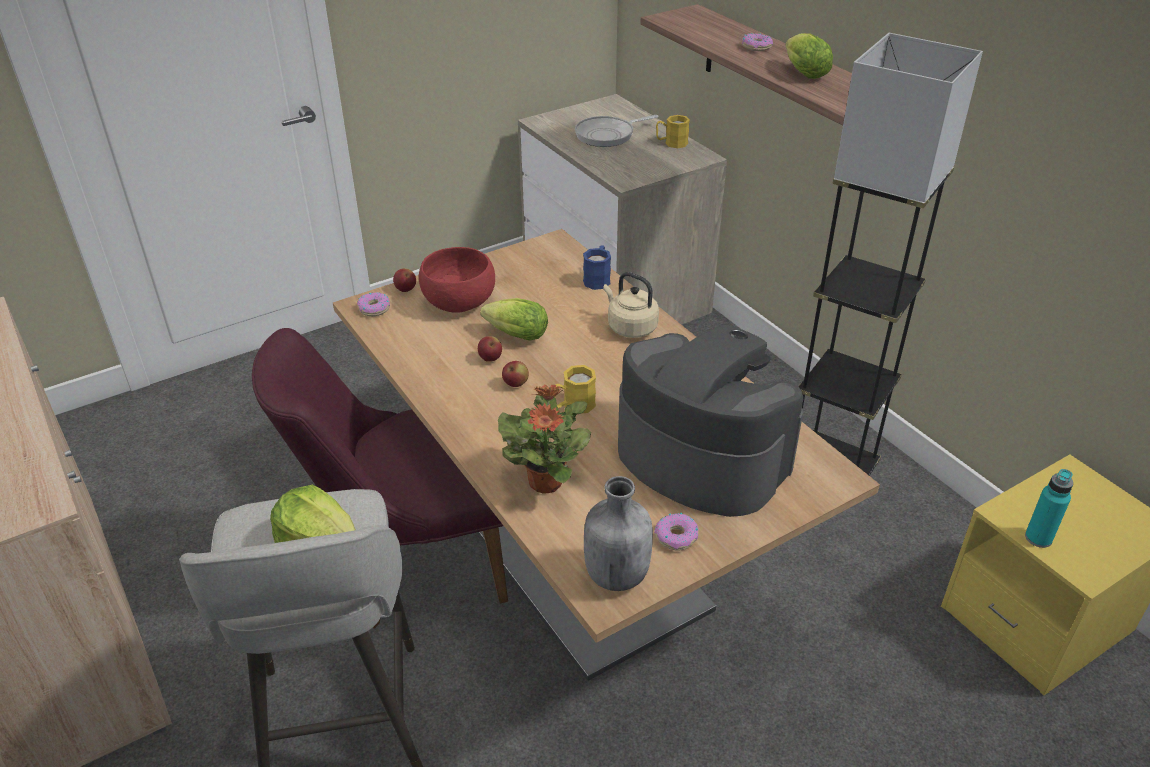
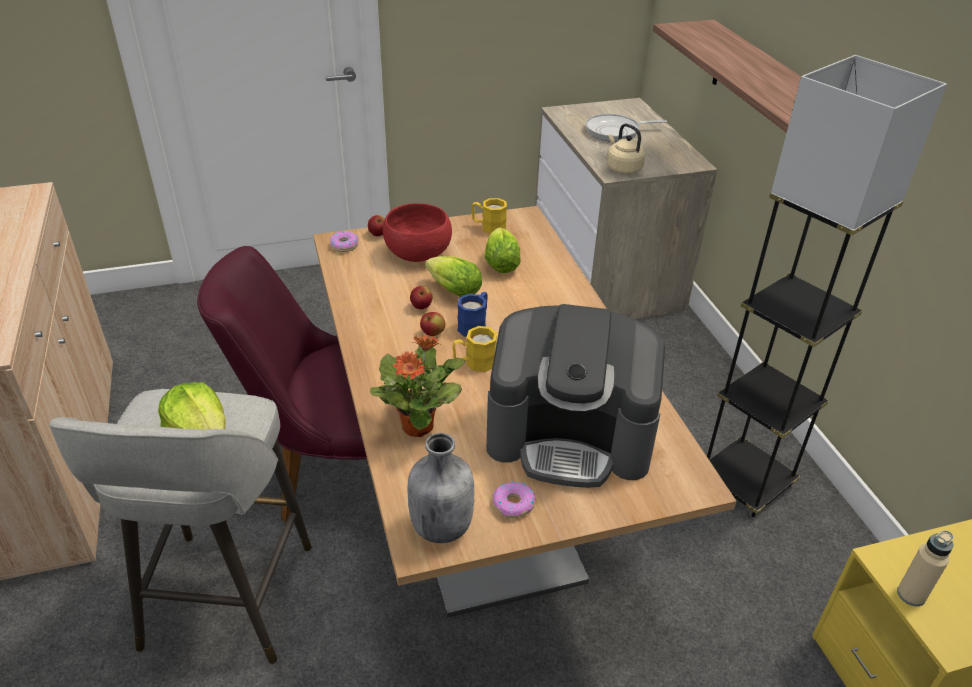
camera: 15 degrees right, 0 degrees up
(598, 278) = (549, 254): blue mug -> blue mug (475, 325)
(630, 327) = (558, 303): beige kettle -> beige kettle (622, 168)
(671, 143) = (671, 147): yellow mug -> yellow mug (488, 227)
(701, 457) = (570, 435): coffee machine -> coffee machine turned 135 degrees clockwise
(756, 47) = (749, 62): donut -> none
(802, 72) = (783, 91): lettuce -> lettuce (500, 262)
(1038, 538) = (911, 595): turquoise bottle -> beige bottle

